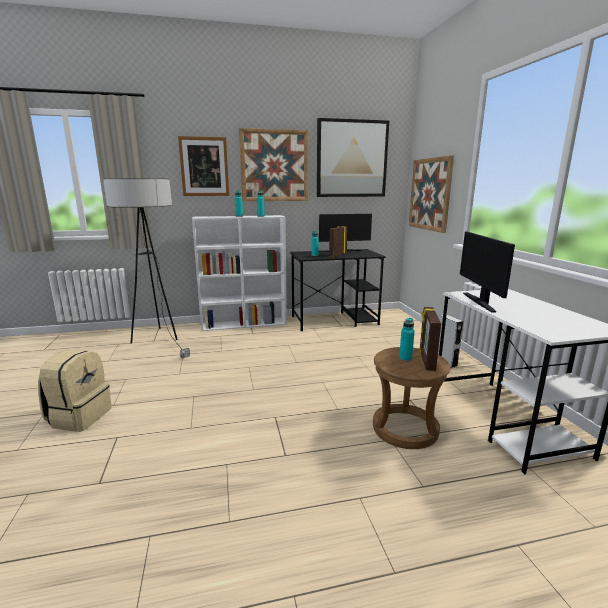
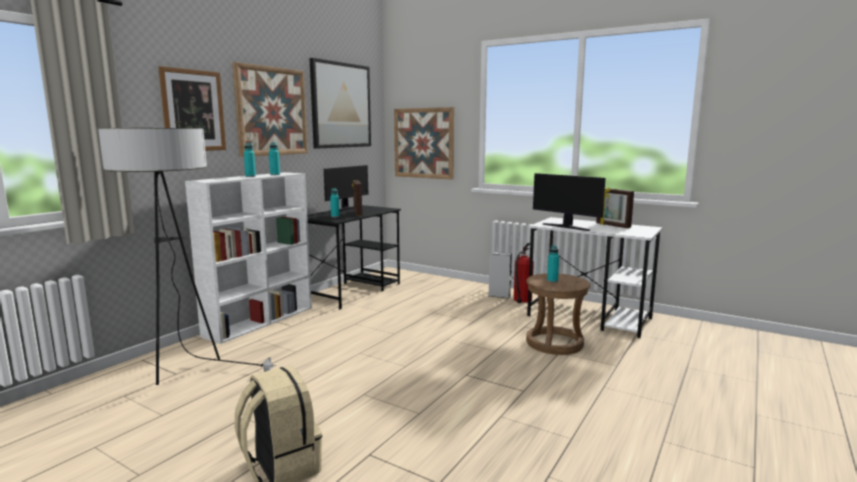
camera: 45 degrees left, 5 degrees down
(426, 360) = (564, 278): picture frame -> picture frame (612, 226)
(461, 374) = (522, 300): none -> fire extinguisher

